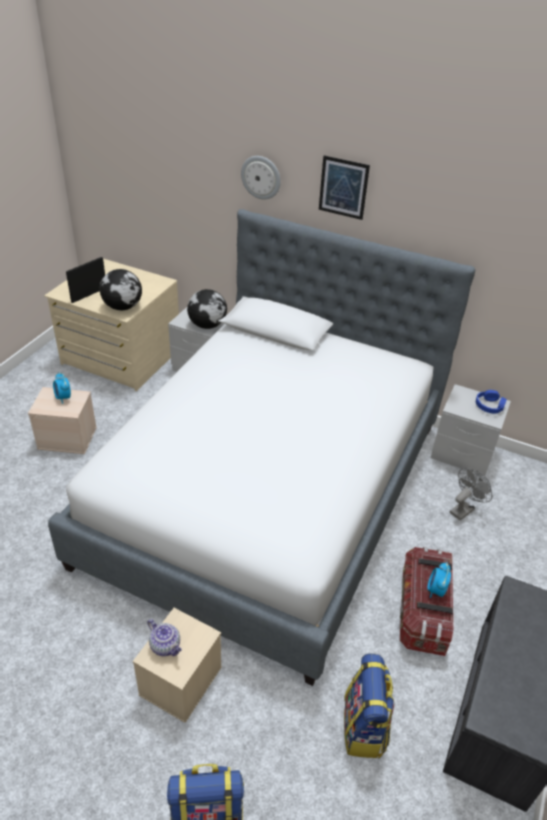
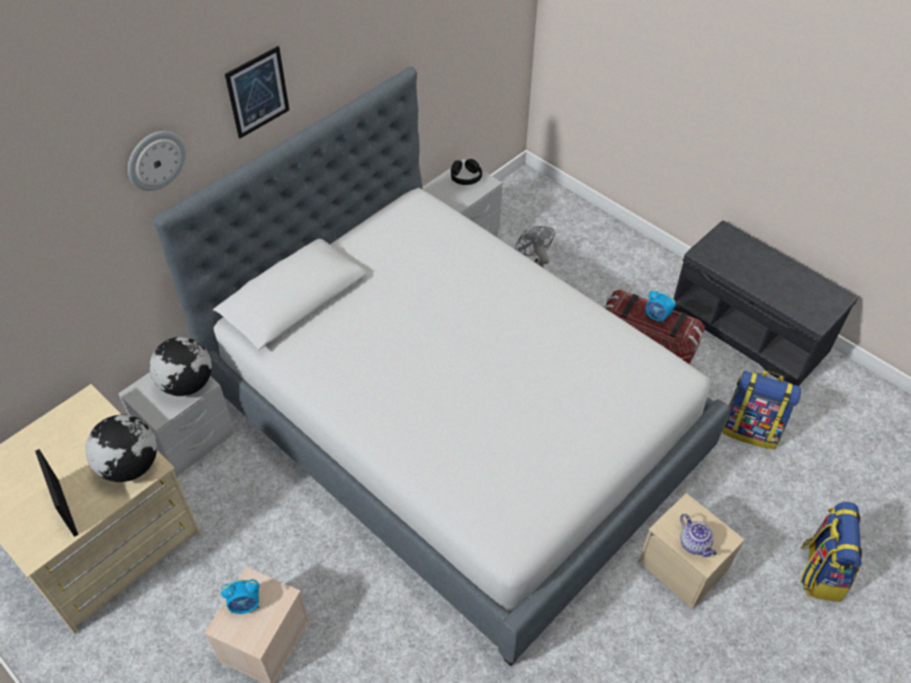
camera: 70 degrees left, 10 degrees up
(166, 646) = (695, 544): teapot -> teapot turned 90 degrees clockwise
(489, 406) = (466, 177): blue headphones -> black headphones

